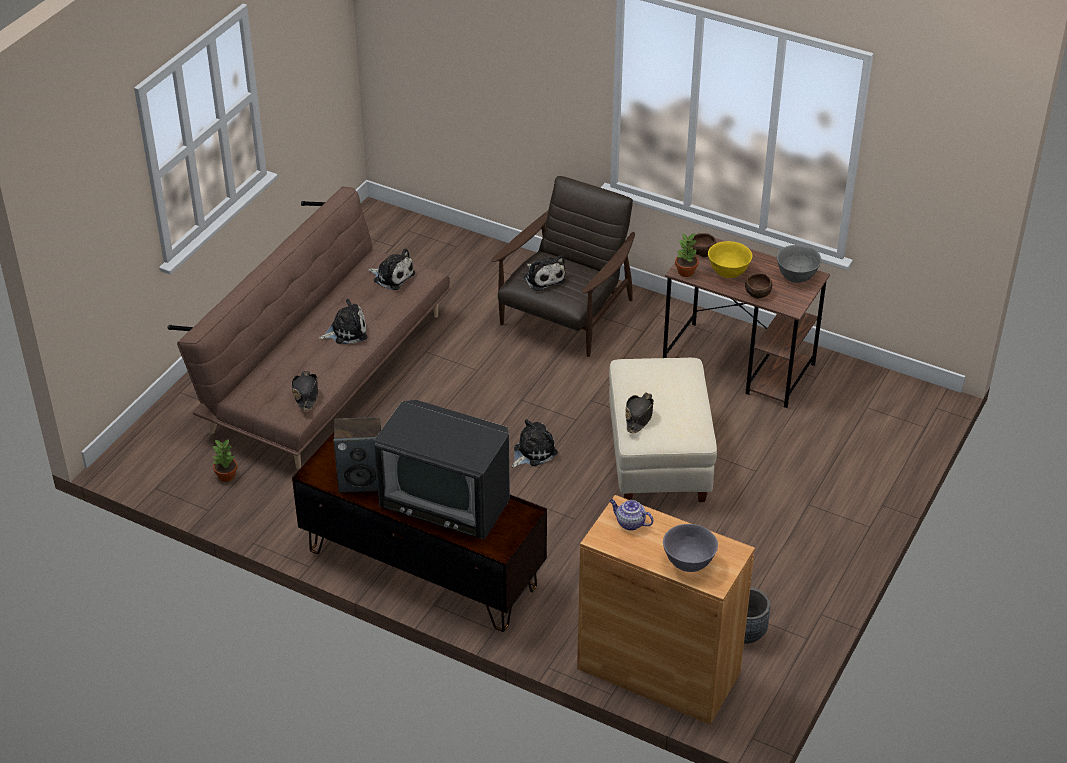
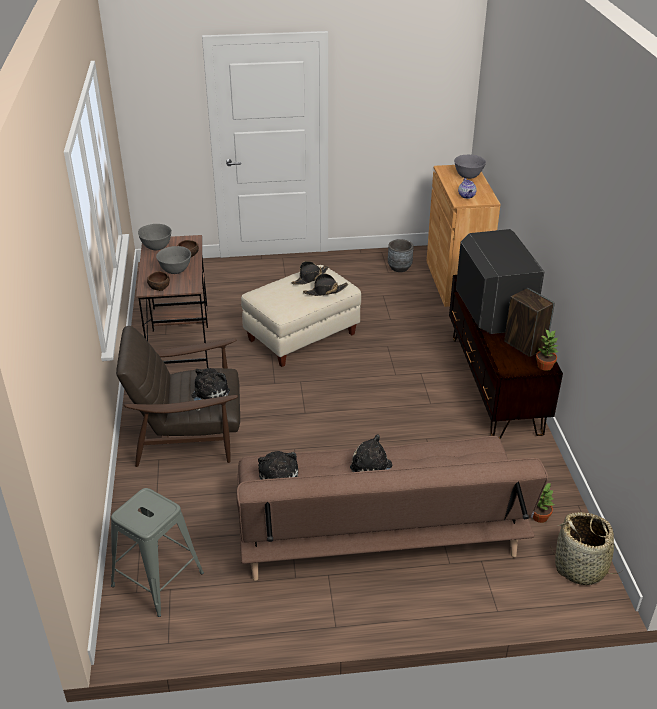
camera: 125 degrees left, 5 degrees down
(155, 464) = (580, 567): none -> basket
(306, 394) = (462, 450): black hat -> black hat (310, 278)
(409, 243) = (158, 579): none -> grey stool
(532, 452) = (350, 385): plush toy -> none
(686, 272) = (191, 285): potted plant -> potted plant (544, 365)
(728, 272) = (176, 270): yellow bowl -> grey bowl

